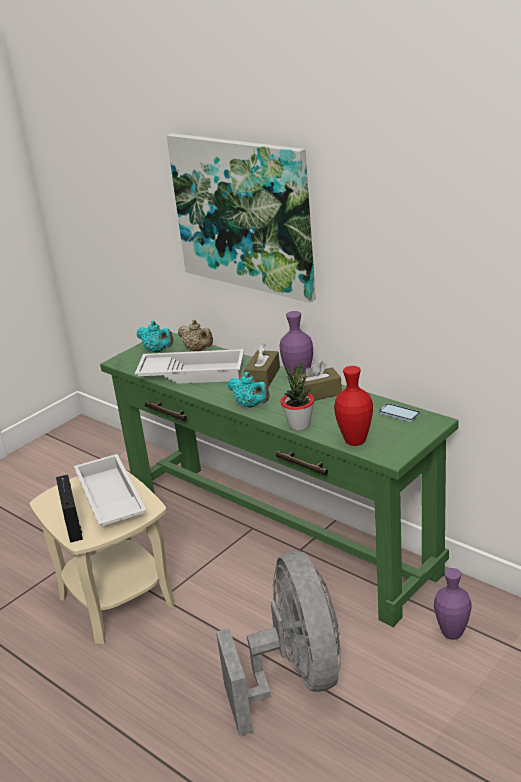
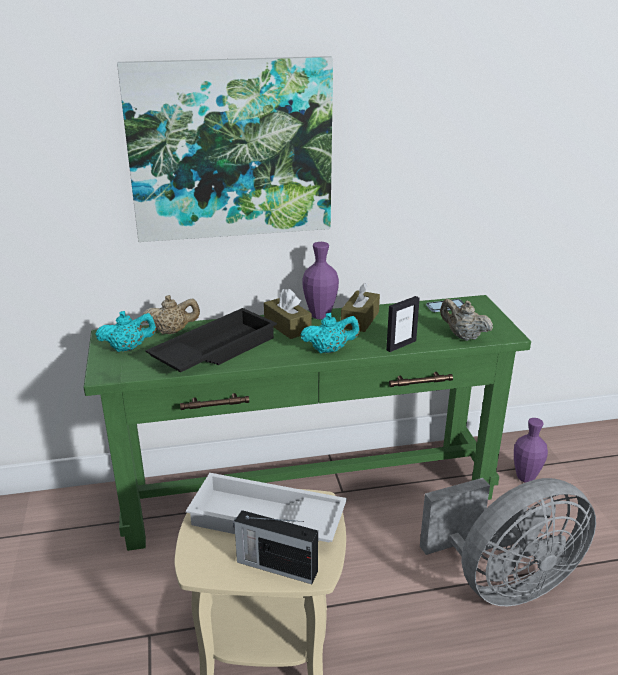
camera: 55 degrees left, 0 degrees up
(193, 373) = (214, 350): white tray -> black tray
(294, 679) = (503, 583): grey fan -> grey fan turned 135 degrees clockwise
(299, 425) = (401, 345): potted plant -> picture frame
(355, 441) = (463, 336): red vase -> beige teapot

